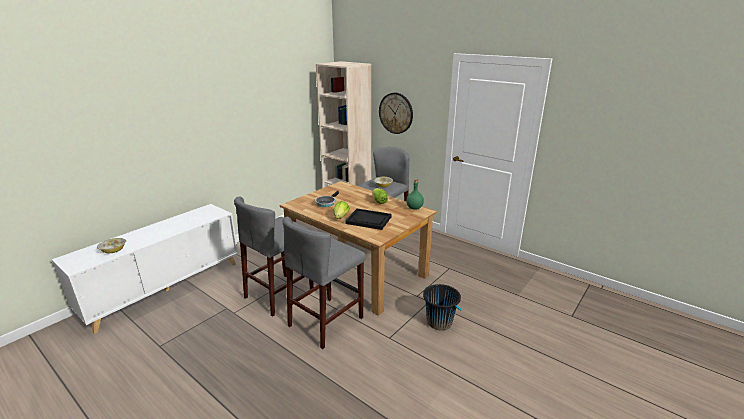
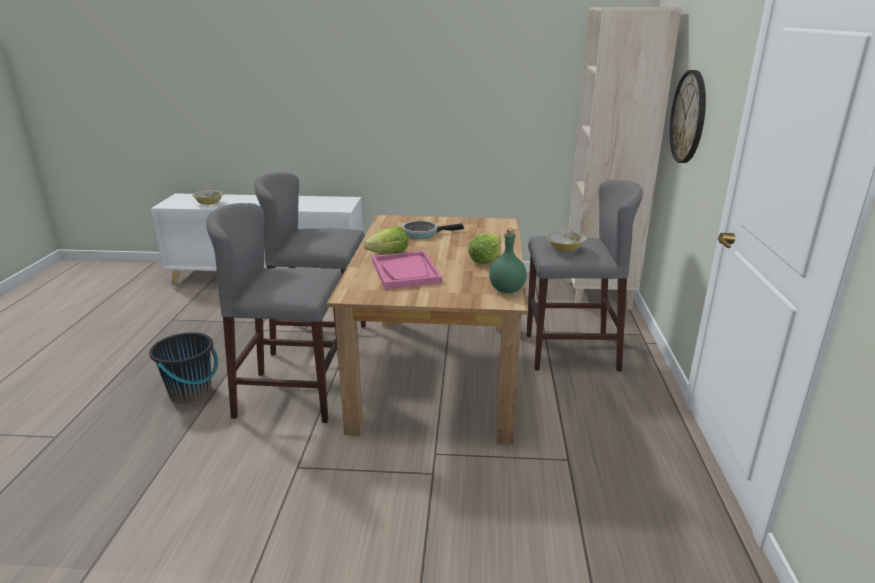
camera: 55 degrees right, 0 degrees up
(369, 220) = (406, 272): black tray -> pink tray
(439, 322) = (384, 508): black bucket -> black bucket (191, 393)

